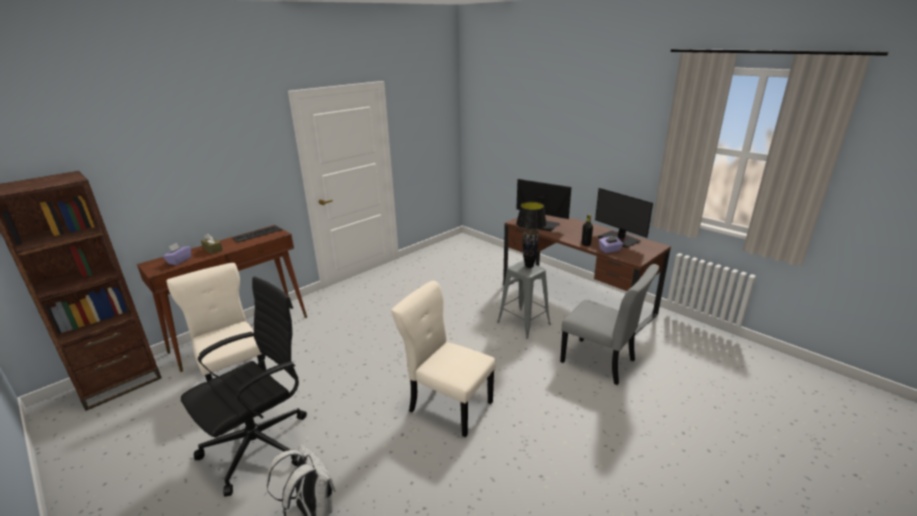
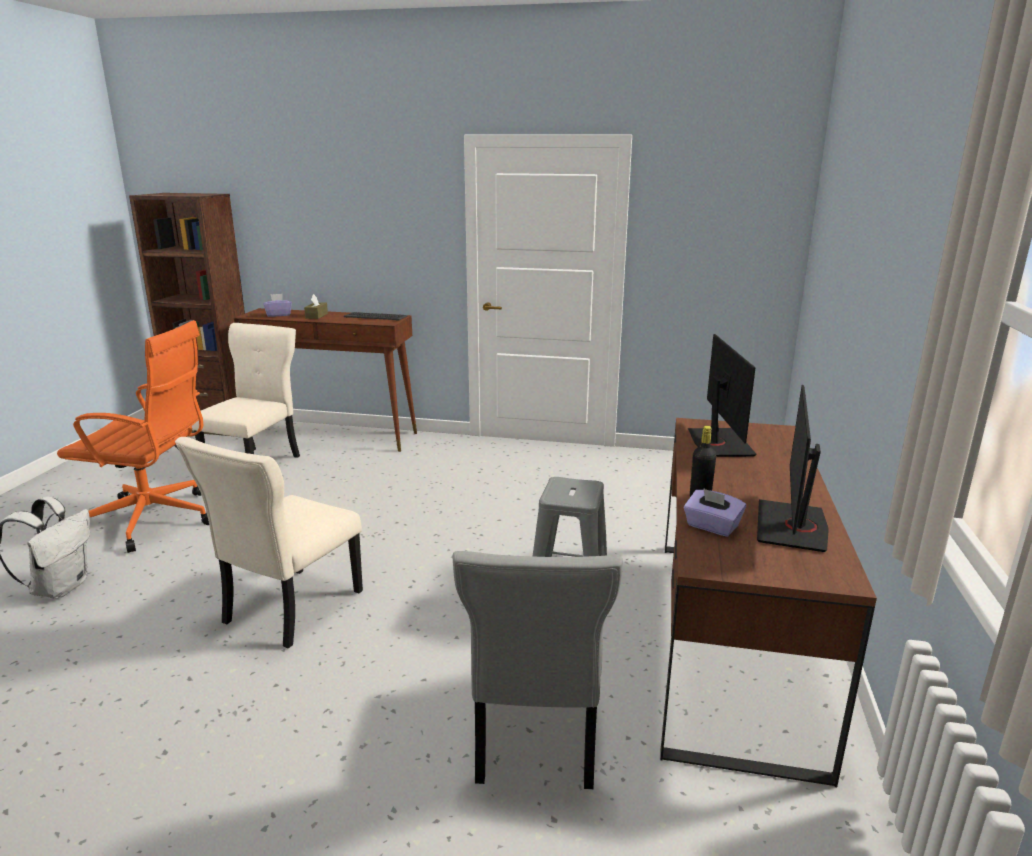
camera: 55 degrees right, 5 degrees down
(261, 445) = (154, 520): black office chair -> orange office chair
(448, 405) = (289, 609): beige chair -> beige chair turned 150 degrees counterclockwise
(529, 266) = (582, 491): black table lamp -> none

